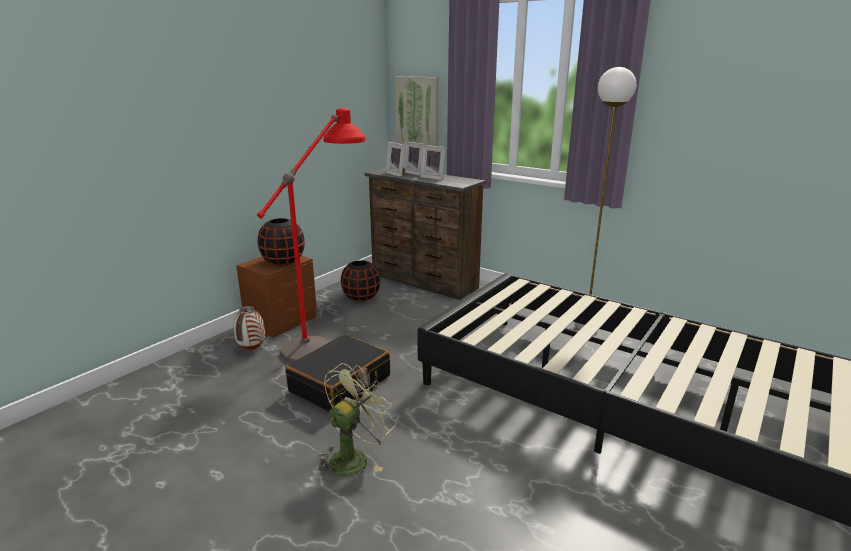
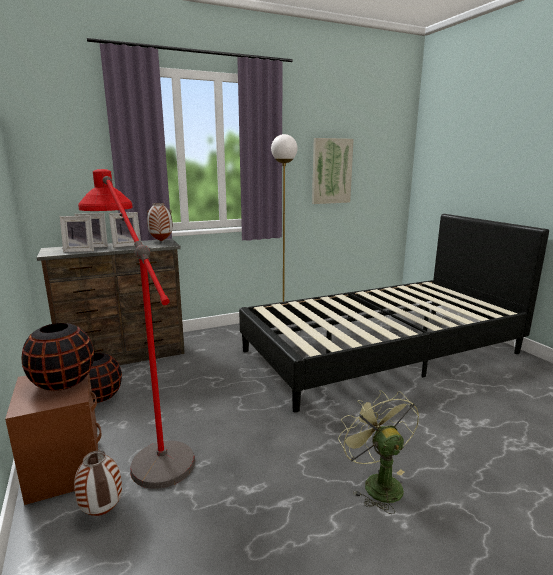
camera: 60 degrees left, 5 degrees down
(340, 384) = (254, 458): black suitcase -> none
(418, 114) = (62, 186): picture -> picture (331, 171)
(467, 180) = (161, 241): none -> vase

